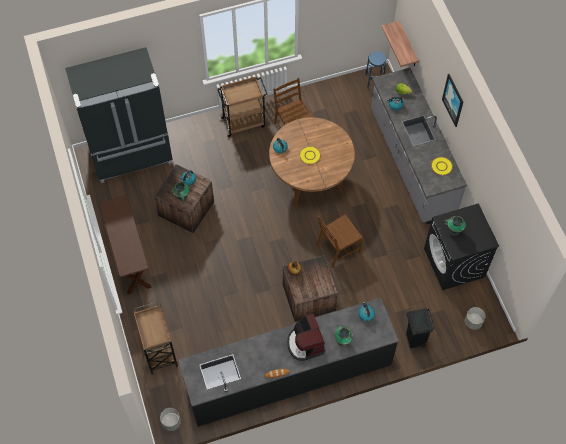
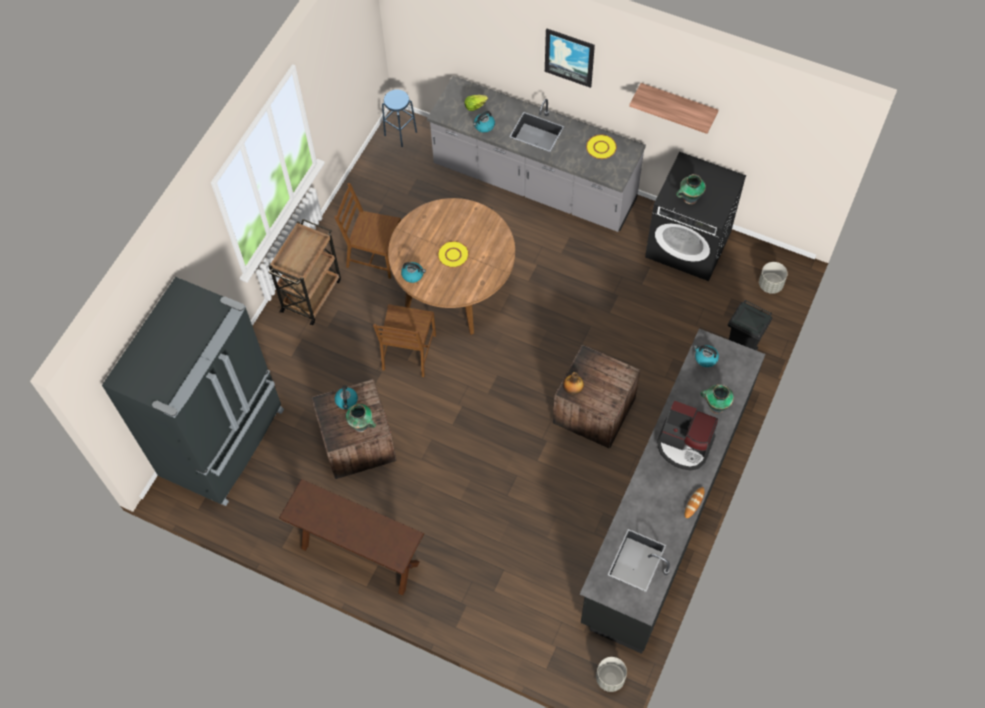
camera: 45 degrees left, 0 degrees up
(158, 350) = (507, 618): brown cart -> none
(338, 249) = (564, 335): brown chair -> brown chair (408, 352)
(408, 45) = (433, 51): shelf -> shelf (678, 104)

